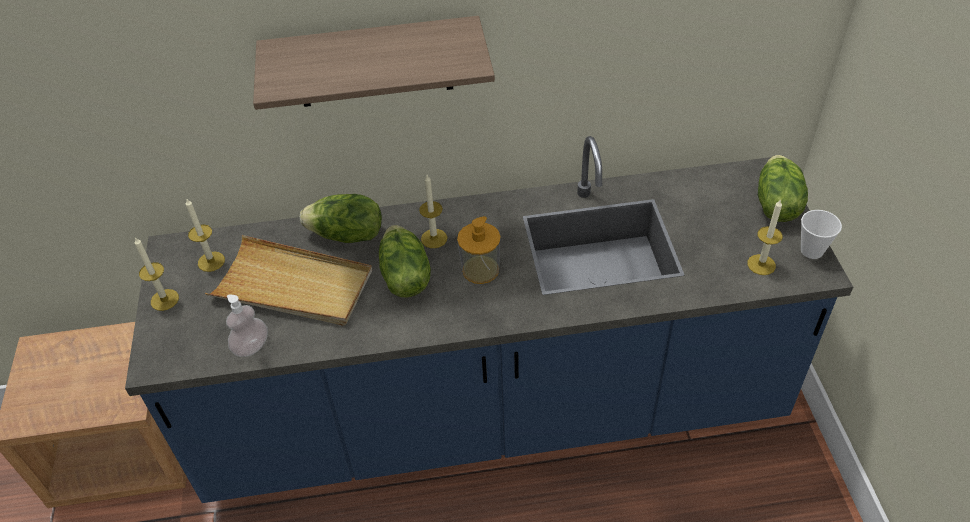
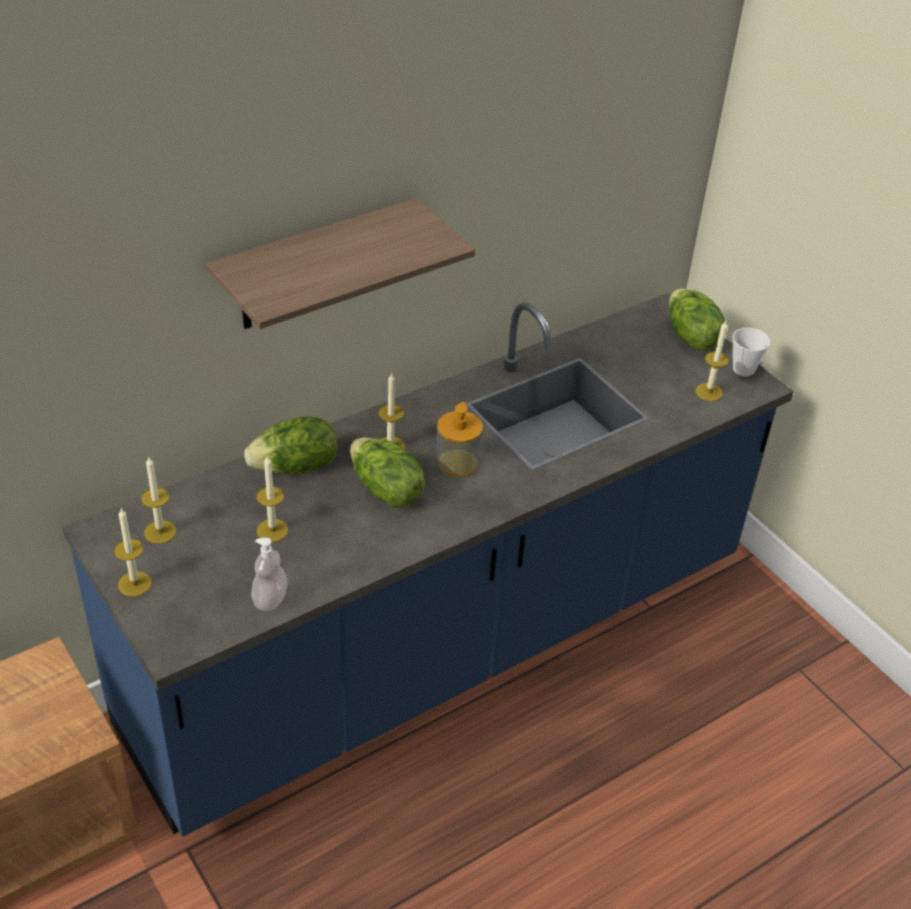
camera: 30 degrees left, 5 degrees down
(293, 286) = (272, 530): beige tray -> candle

